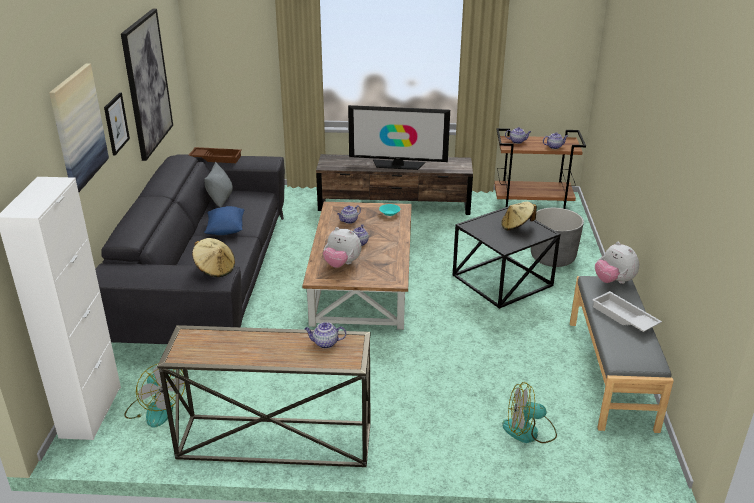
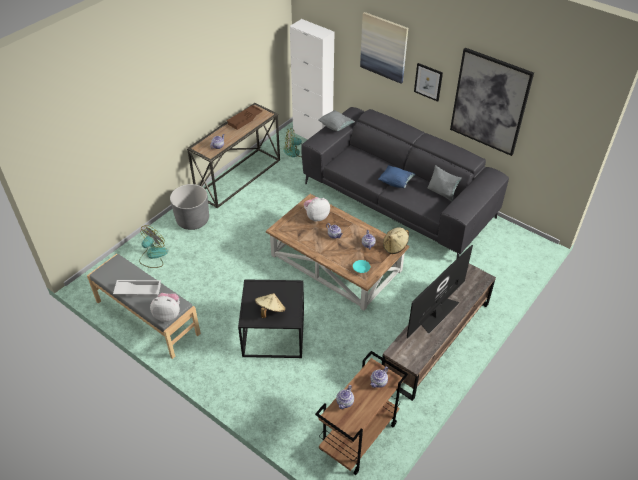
camera: 125 degrees right, 15 degrees up
(162, 273) = (336, 126): none -> grey pillow
(215, 269) = (322, 142): beige hat -> beige hat (395, 247)
(216, 158) = (480, 188): brown tray -> brown tray (245, 120)
(552, 257) = (273, 385): grey planter -> grey planter (193, 220)

